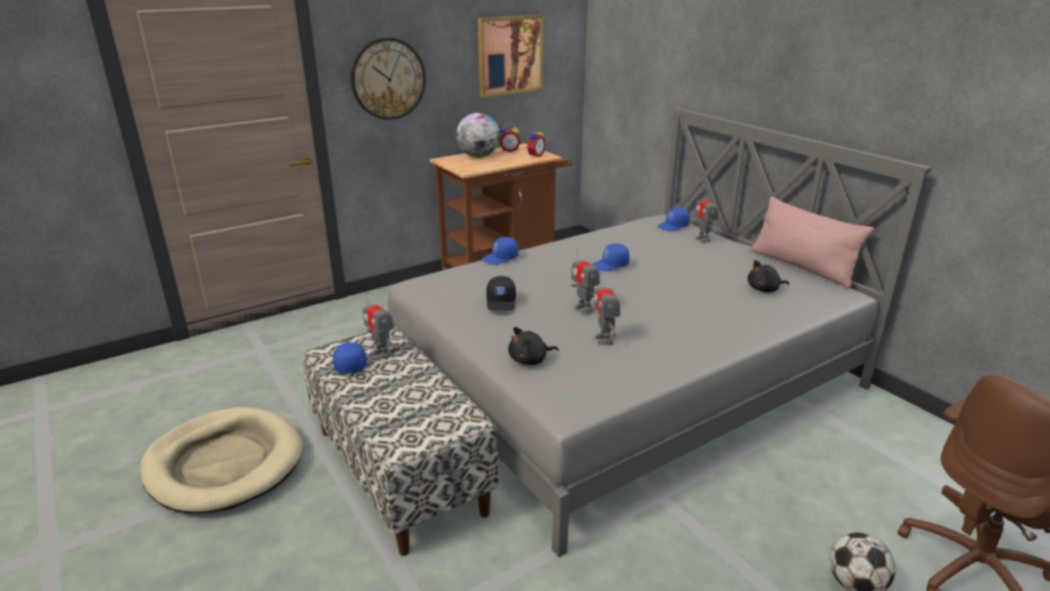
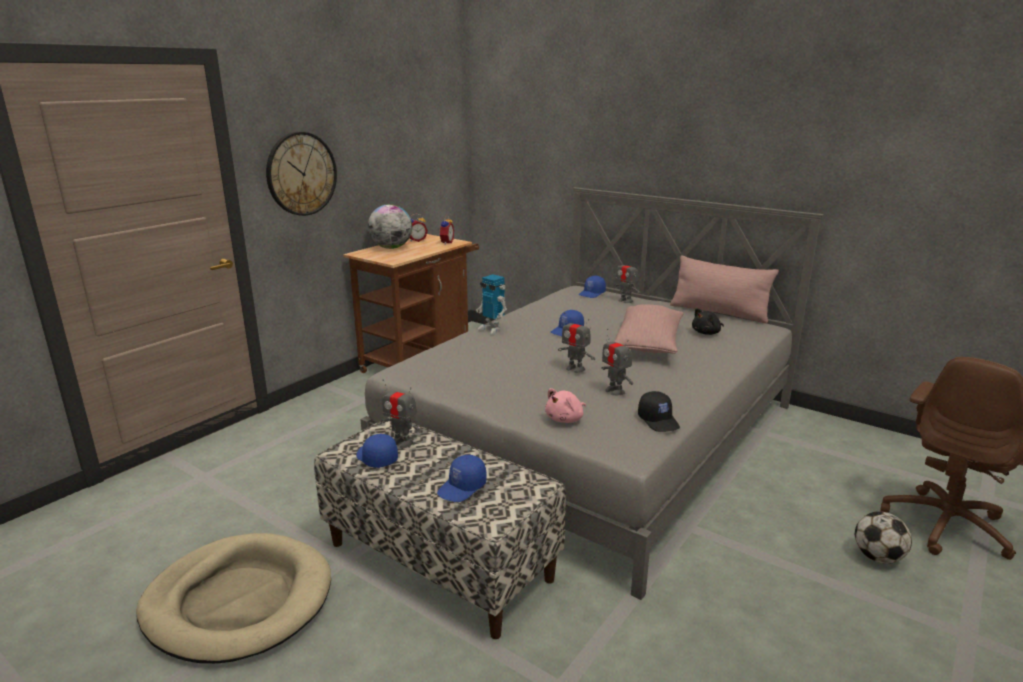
camera: 20 degrees left, 5 degrees down
(500, 258) = (461, 338): blue cap -> blue cap (462, 488)
(501, 302) = (498, 375): black cap -> black cap (659, 421)
(510, 55) = (407, 148): picture -> none
(530, 360) = (566, 419): black plush toy -> pink plush toy
(537, 252) = (491, 329): none -> toy robot
(686, 293) = (648, 344): none -> pink pillow

